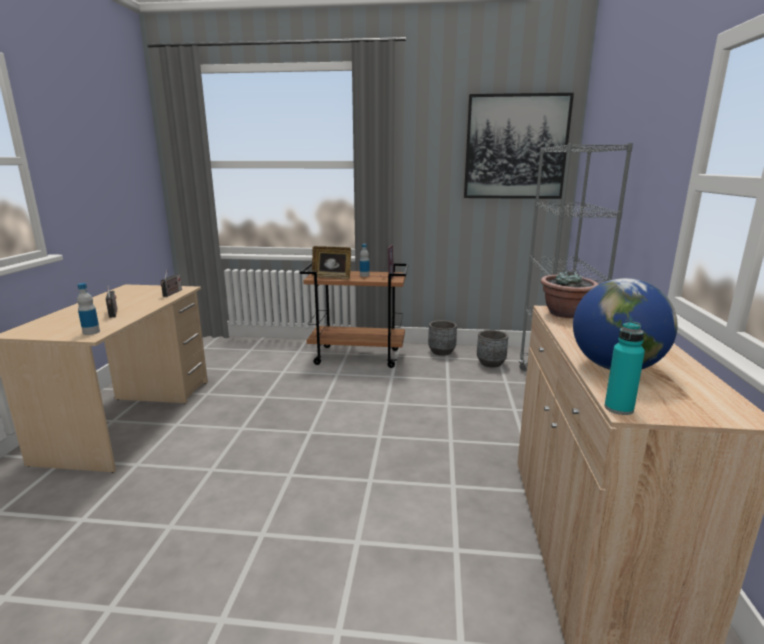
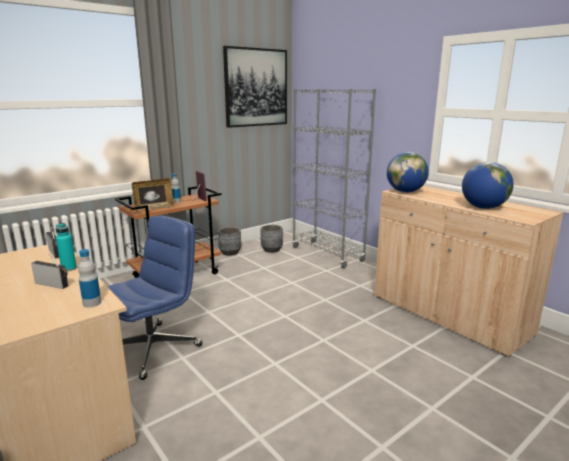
camera: 45 degrees left, 0 degrees up
(238, 410) = (153, 348): none -> blue office chair
(565, 314) = (405, 192): potted plant -> globe
(618, 408) = (524, 220): turquoise bottle -> turquoise bottle (69, 268)

